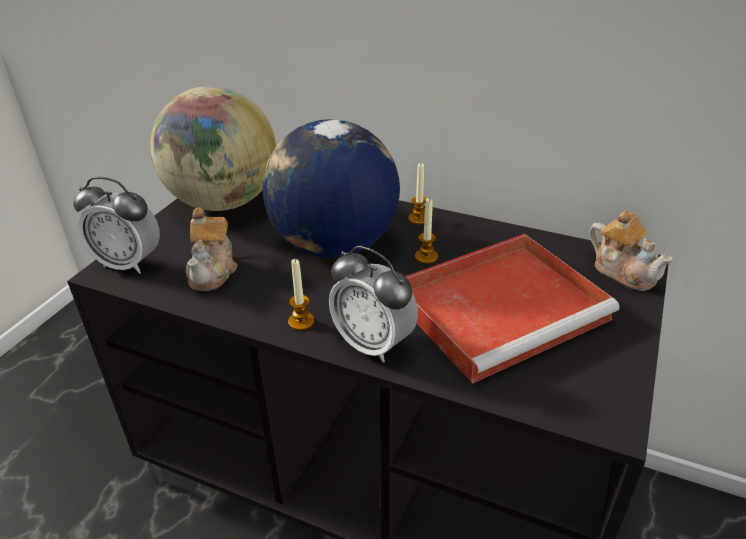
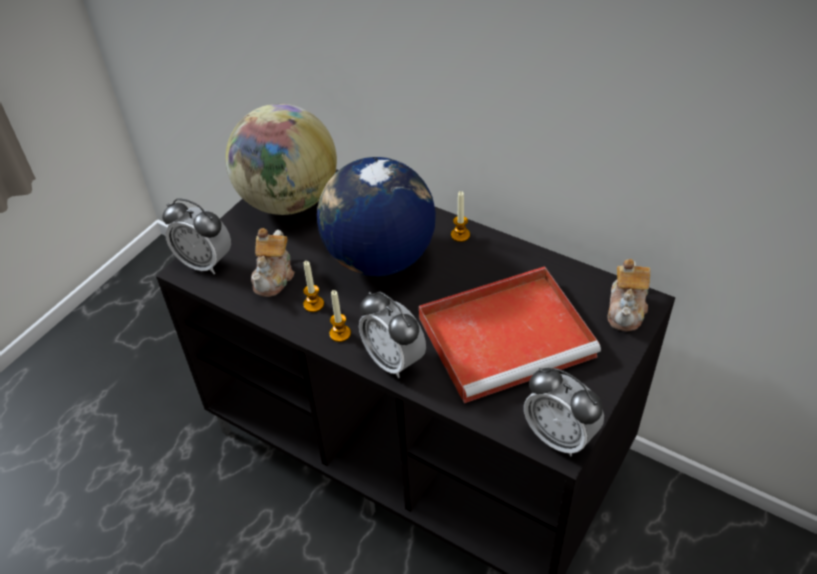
camera: 10 degrees right, 10 degrees up
(426, 257) = (457, 278): candle -> candle (313, 304)
(604, 410) = (559, 436): none -> alarm clock
(623, 271) = (626, 309): teapot -> teapot turned 45 degrees clockwise

